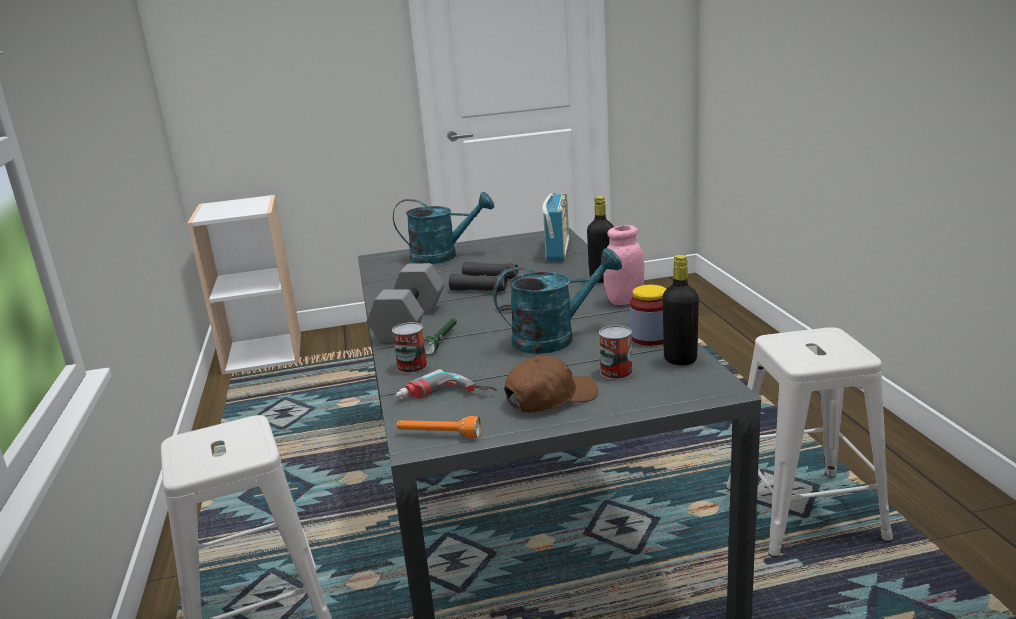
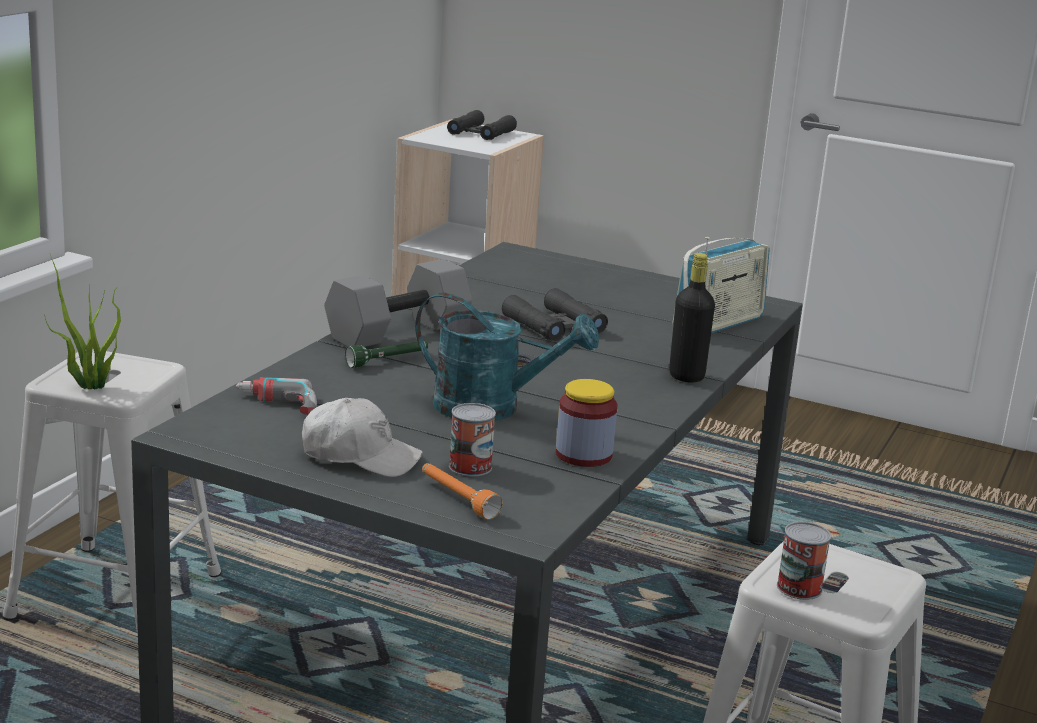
camera: 35 degrees right, 0 degrees up
(220, 460) = (89, 386): none -> potted plant
(235, 204) = (481, 133): none -> black binoculars
(412, 366) = (313, 371): can -> can (799, 588)
(438, 435) = (210, 436): orange flashlight -> orange flashlight (457, 499)
(443, 256) = (582, 277): turquoise watering can -> none
(550, 398) = (360, 456): brown cap -> white cap
(624, 301) = (652, 408): pink jar -> none
(680, 360) = (558, 488): black bottle -> none

